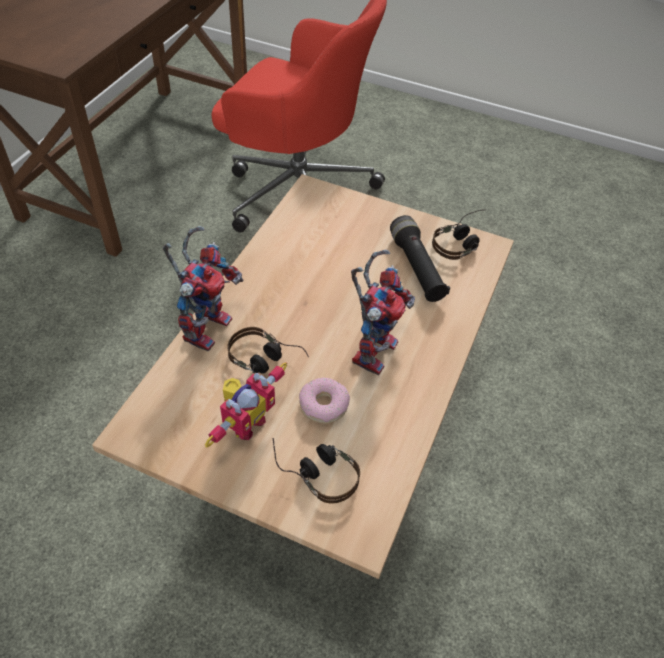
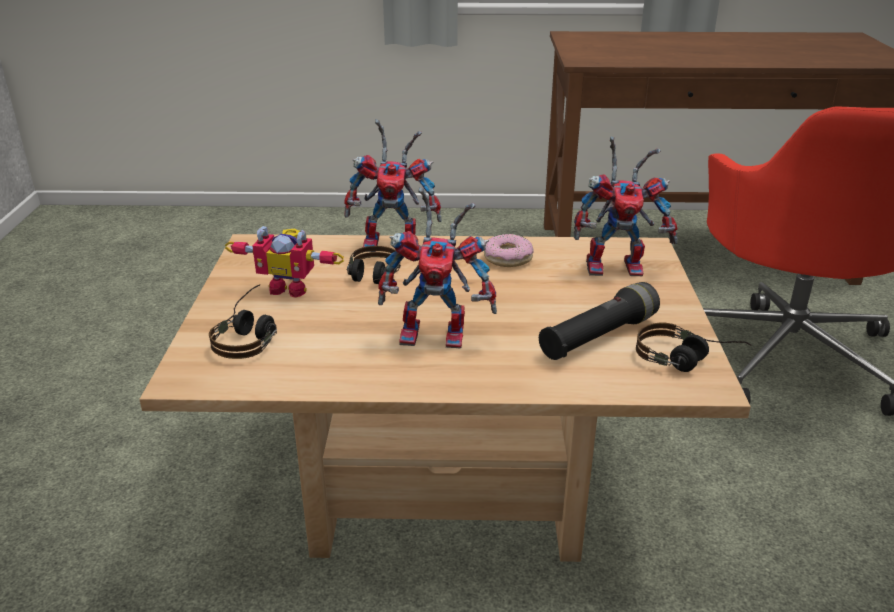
camera: 70 degrees right, 20 degrees down
(323, 405) = (336, 322): donut -> donut (508, 258)
(329, 216) = (618, 266): none -> toy robot

